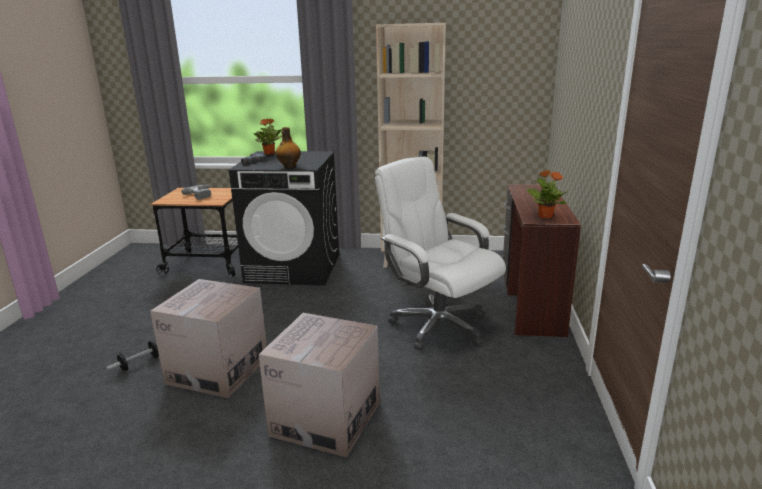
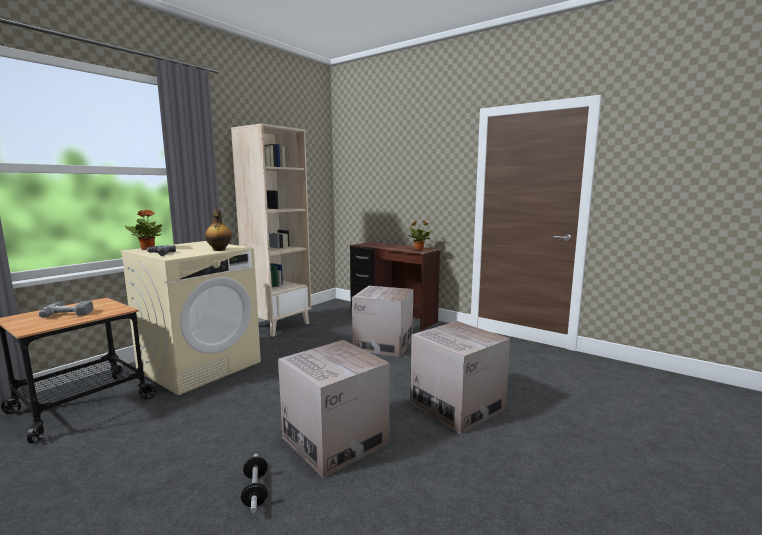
camera: 60 degrees left, 10 degrees down
(294, 268) = (200, 366): black washing machine -> beige washing machine
(438, 325) = (383, 344): white office chair -> cardboard box

